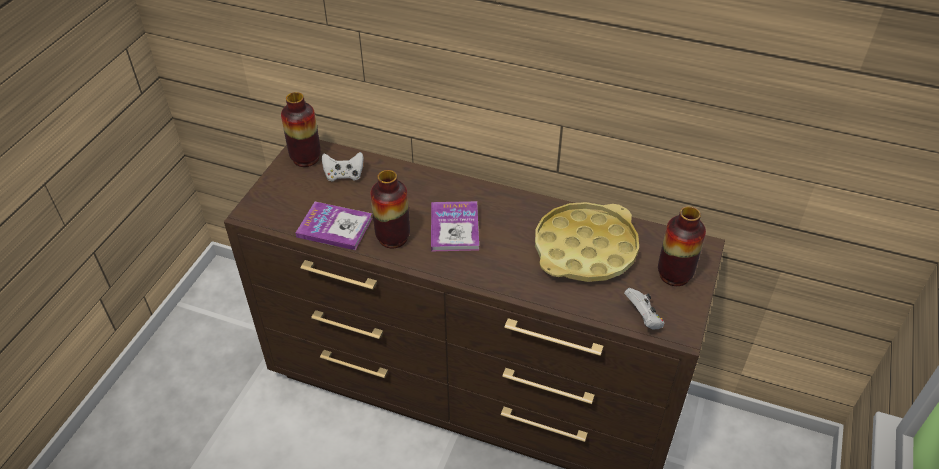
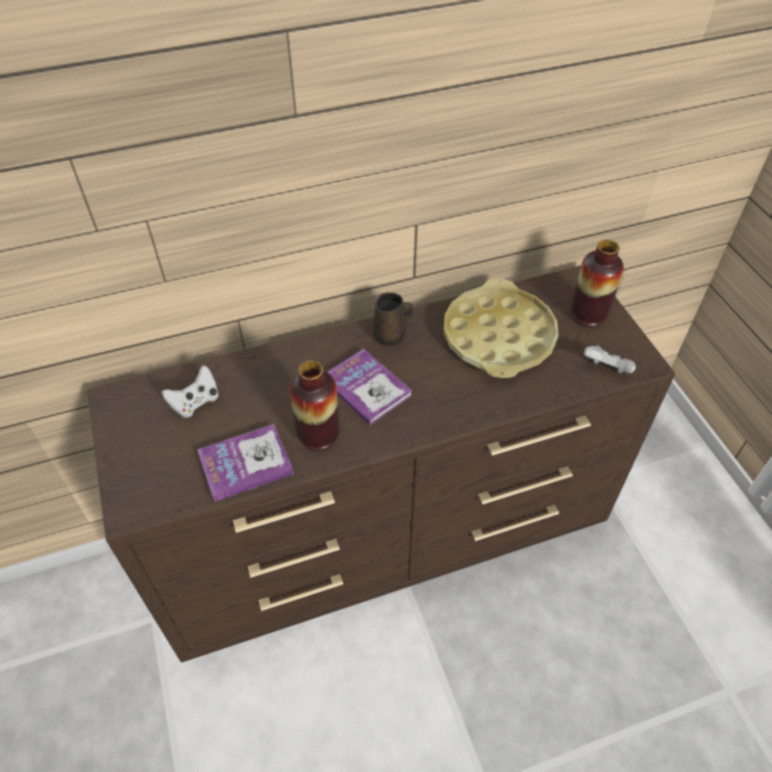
camera: 40 degrees left, 5 degrees up
(306, 158) = (131, 409): vase -> none
(508, 205) = (391, 336): none -> brown mug

